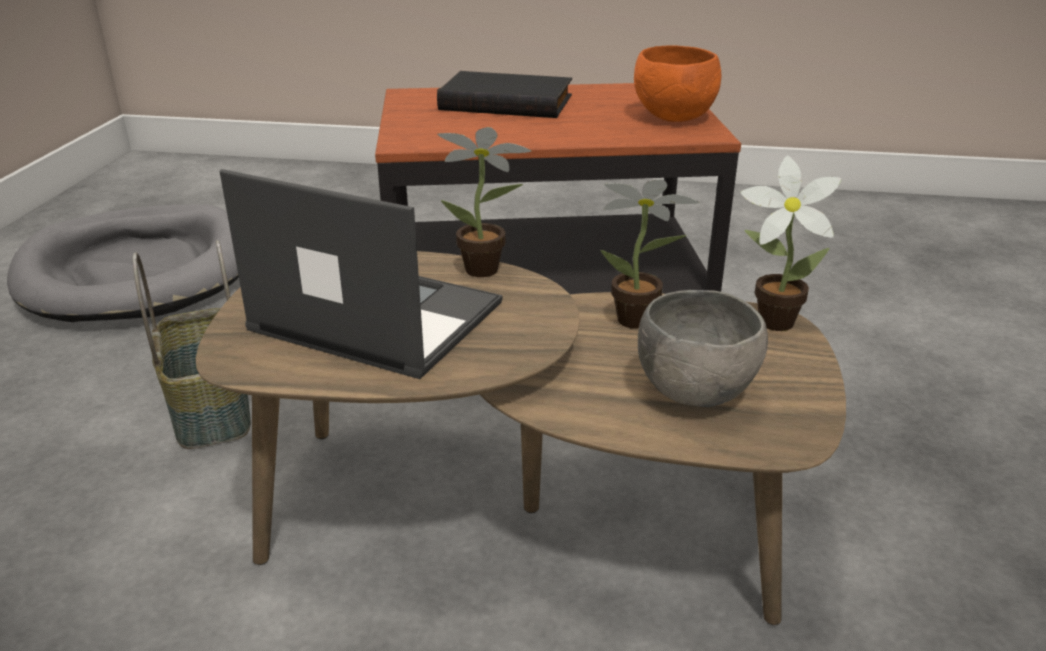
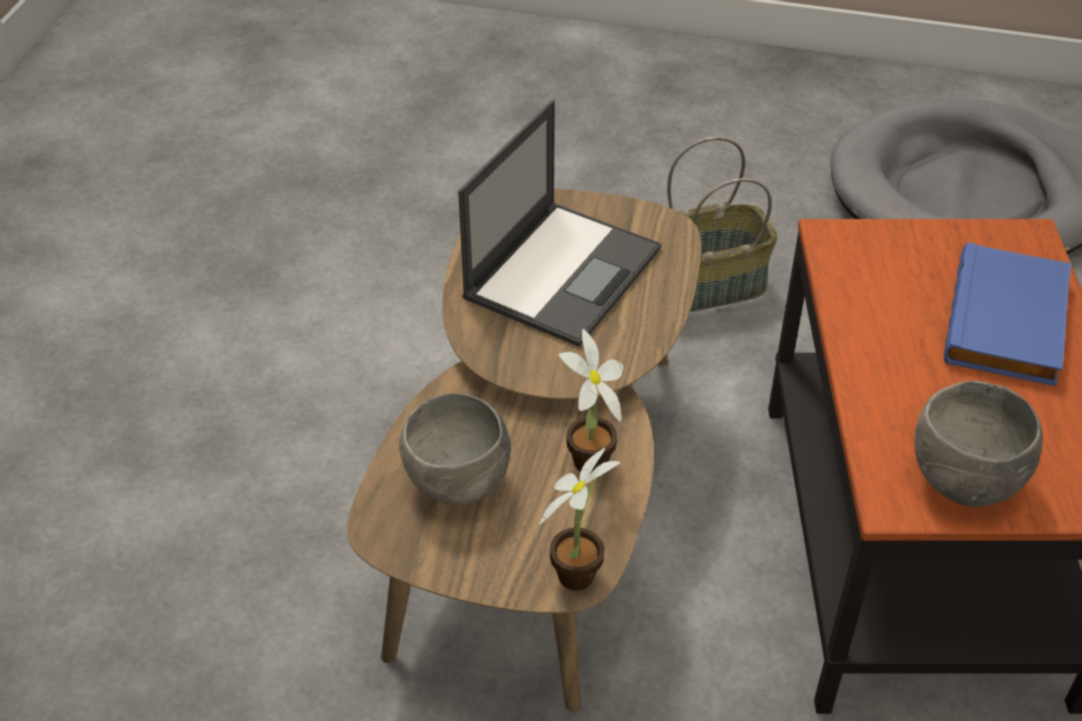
camera: 95 degrees right, 15 degrees up
(487, 271) = (645, 341): potted plant -> none
(508, 102) = (1009, 323): black book -> blue book
(674, 118) = (962, 481): orange bowl -> grey bowl

